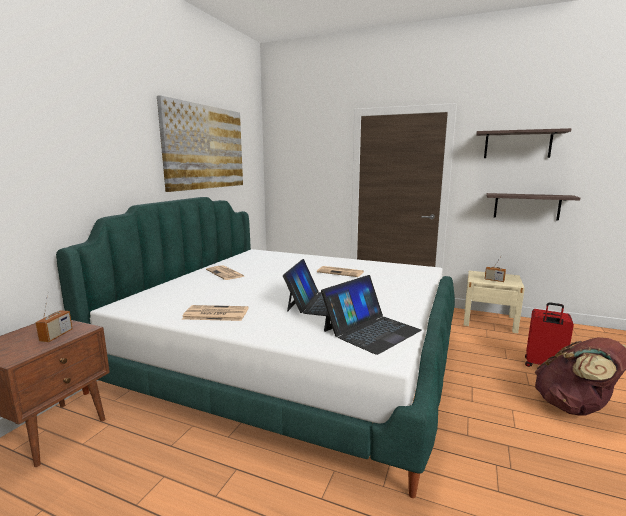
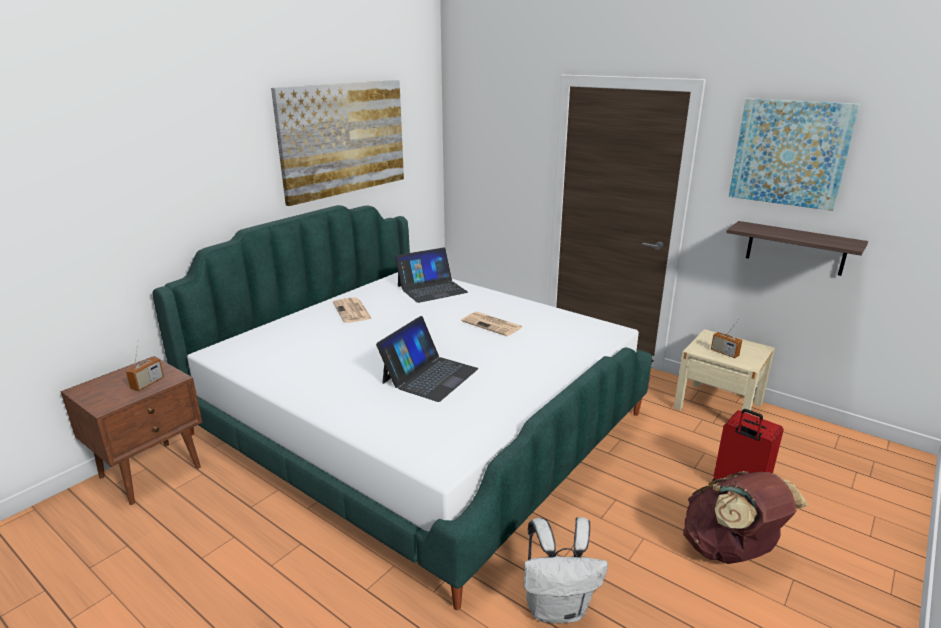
camera: 15 degrees right, 10 degrees up
(215, 314) = (305, 376): newspaper -> none
(371, 330) = (455, 425): laptop -> laptop (432, 289)
(493, 476) = (557, 607): none -> white backpack
(517, 145) = (790, 153): shelf -> picture

